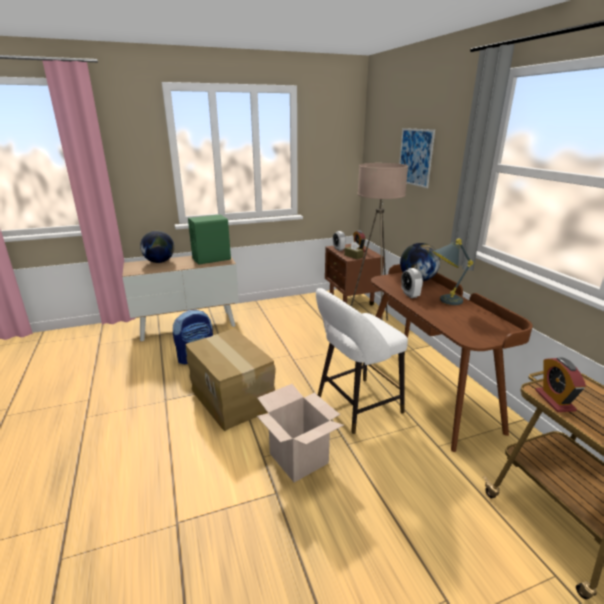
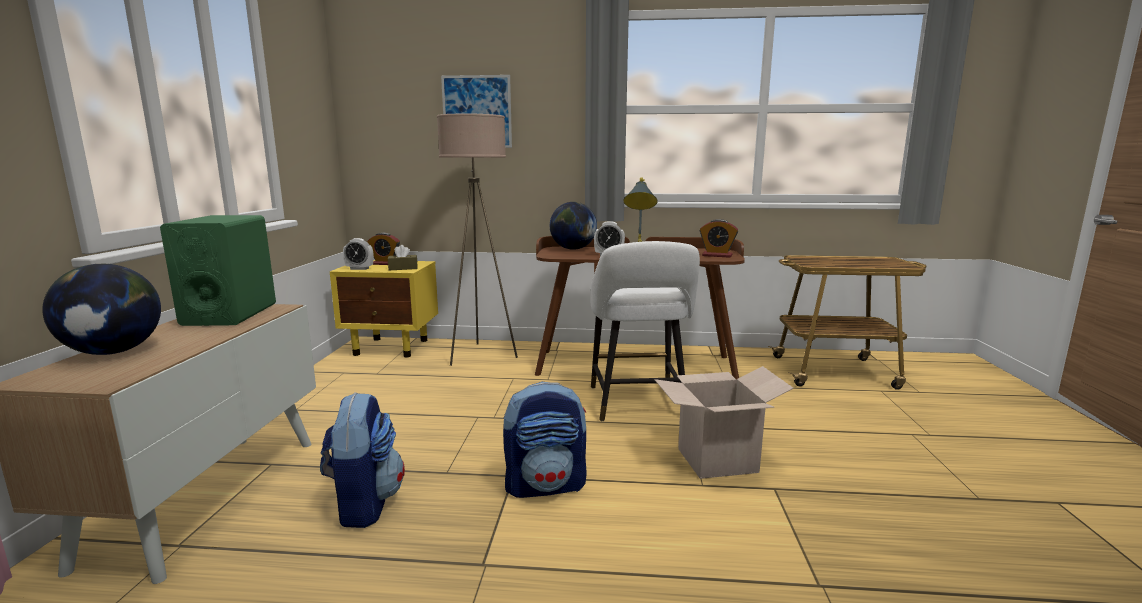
camera: 65 degrees left, 10 degrees down
(233, 398) = (546, 485): cardboard box -> backpack
(351, 300) = (392, 347): brown nightstand -> yellow nightstand
(554, 400) = (825, 264): alarm clock -> alarm clock (717, 255)

